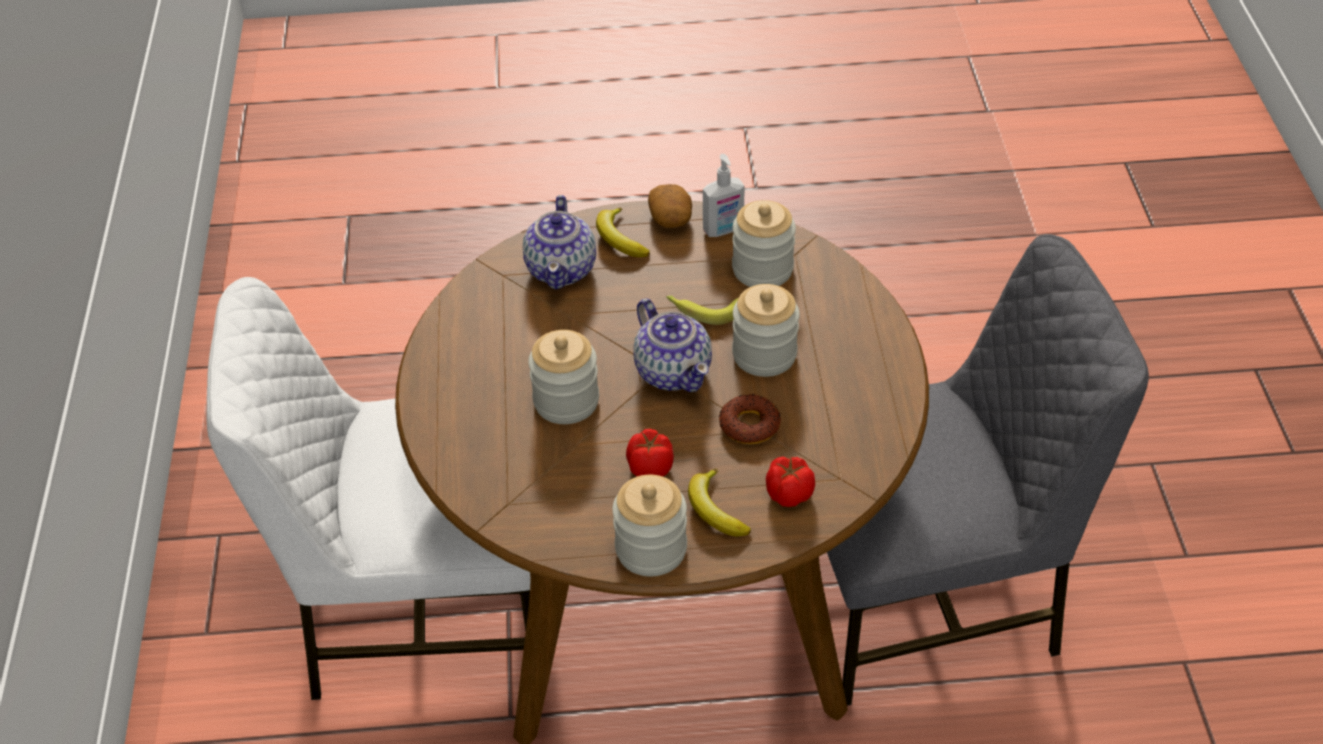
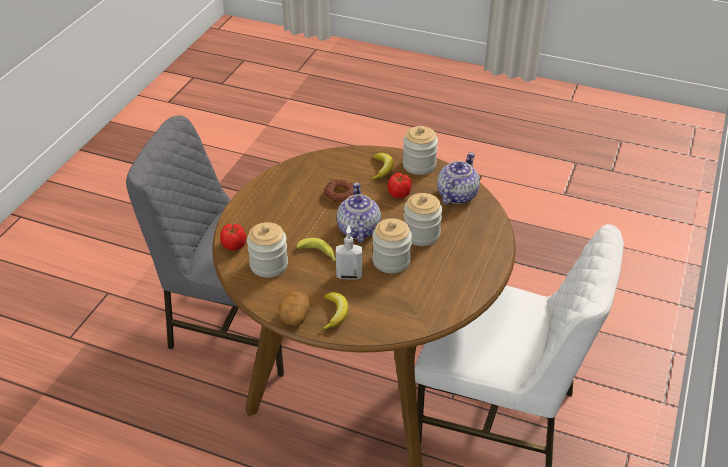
camera: 155 degrees left, 5 degrees down
(562, 269) = (381, 307): teapot -> teapot (456, 195)
(723, 230) = (270, 296): soap dispenser -> soap dispenser (349, 275)
(764, 354) = (307, 222): jar -> jar (391, 261)
(788, 493) = (345, 165): tomato -> tomato (234, 245)

